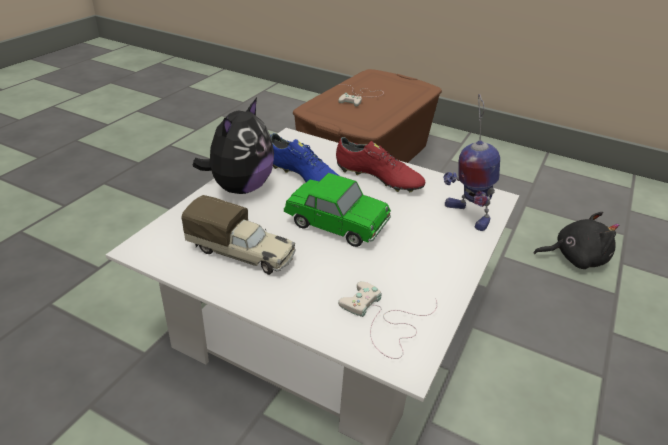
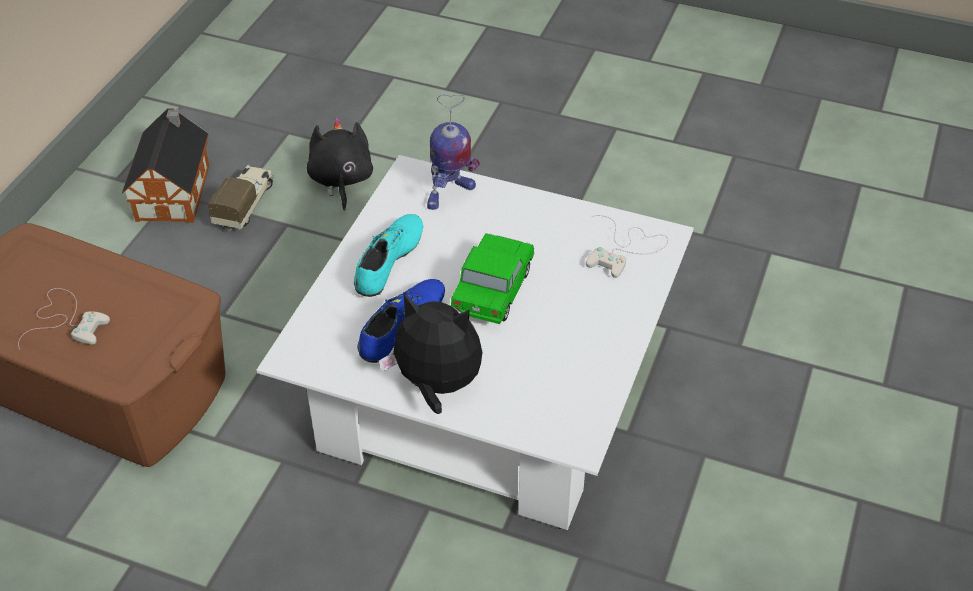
camera: 95 degrees left, 10 degrees up
(242, 253) = (563, 357): toy truck -> toy truck (245, 205)
(378, 179) = (390, 263): red shoe -> turquoise shoe
(538, 184) = (175, 190): none -> toy house

